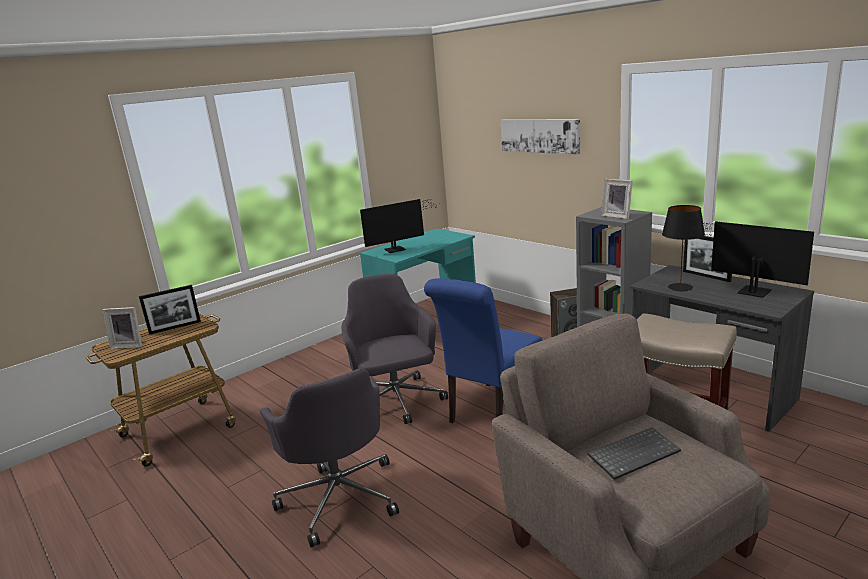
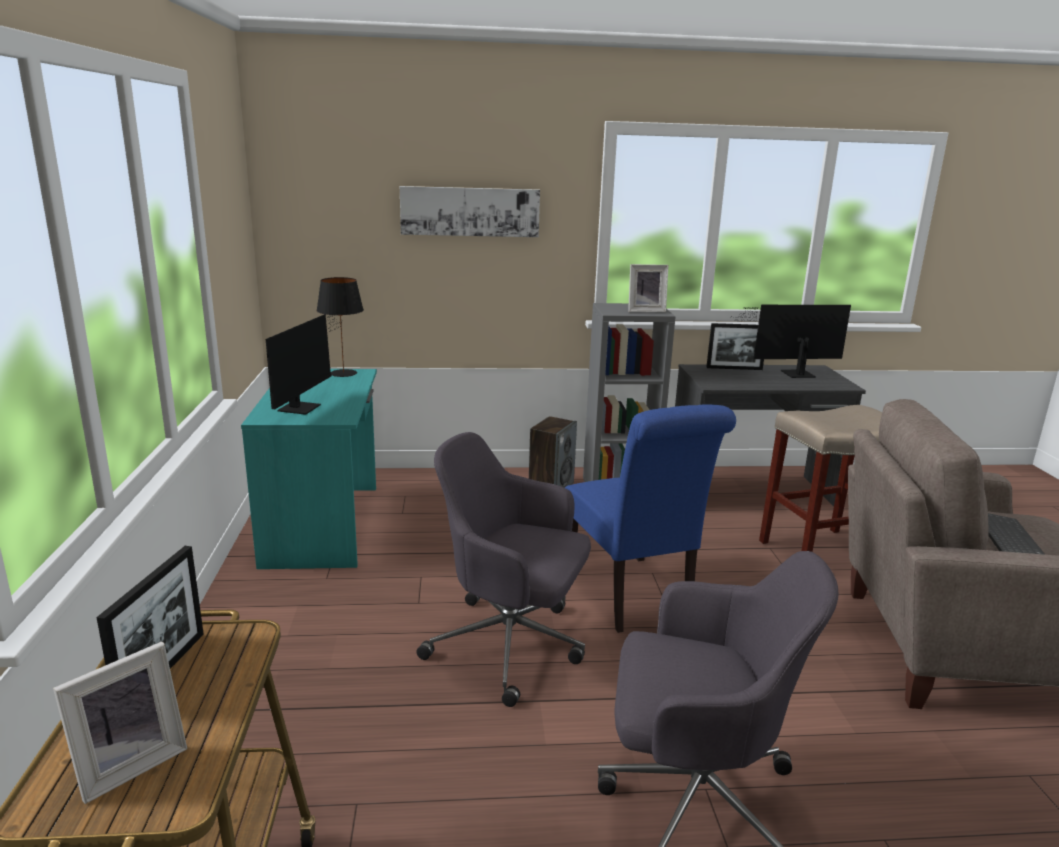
camera: 55 degrees left, 0 degrees up
(680, 287) = (743, 382): black table lamp -> black table lamp (343, 373)

